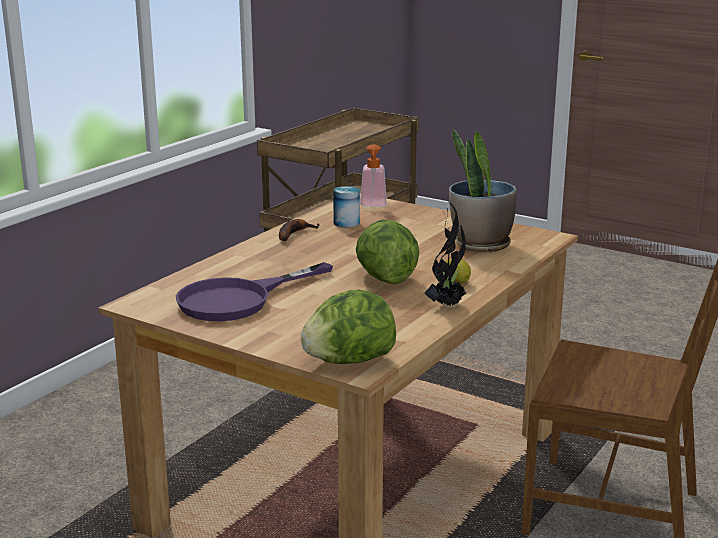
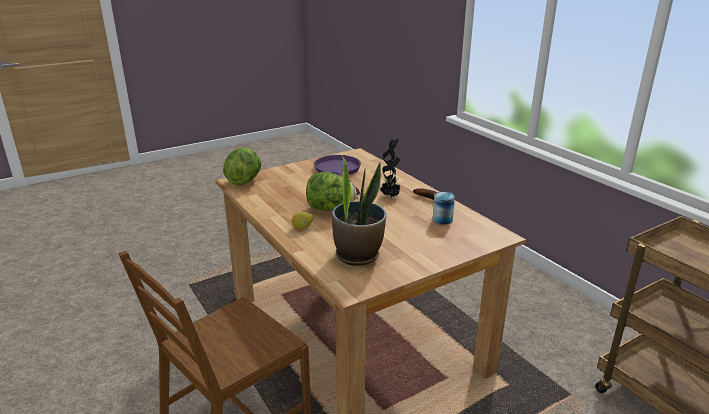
camera: 115 degrees right, 5 degrees up
(373, 205) = (481, 238): soap dispenser -> none
(447, 305) = (273, 216): potted plant -> potted plant (390, 196)

